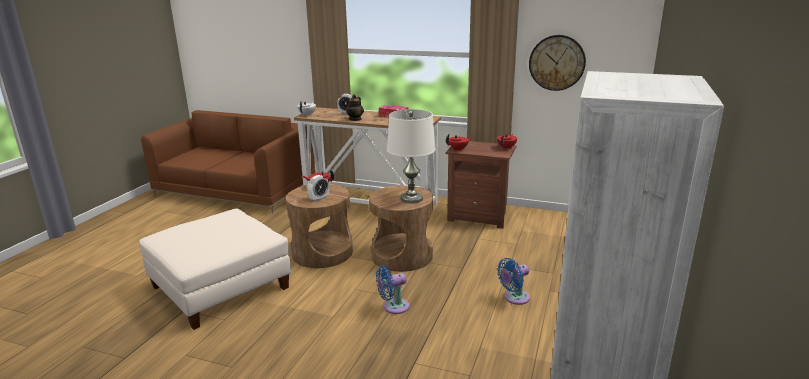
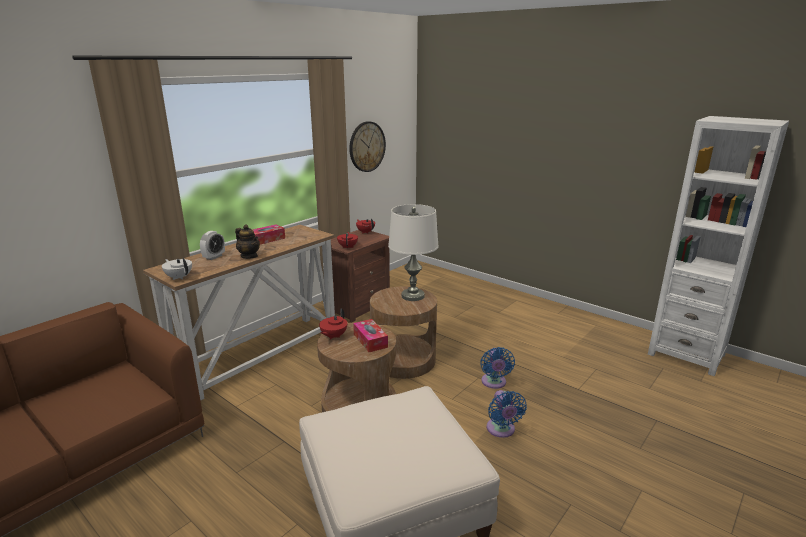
camera: 70 degrees left, 0 degrees up
(319, 198) = (370, 341): alarm clock -> tissue box
(514, 298) = (503, 327): blue fan -> blue fan (501, 430)

